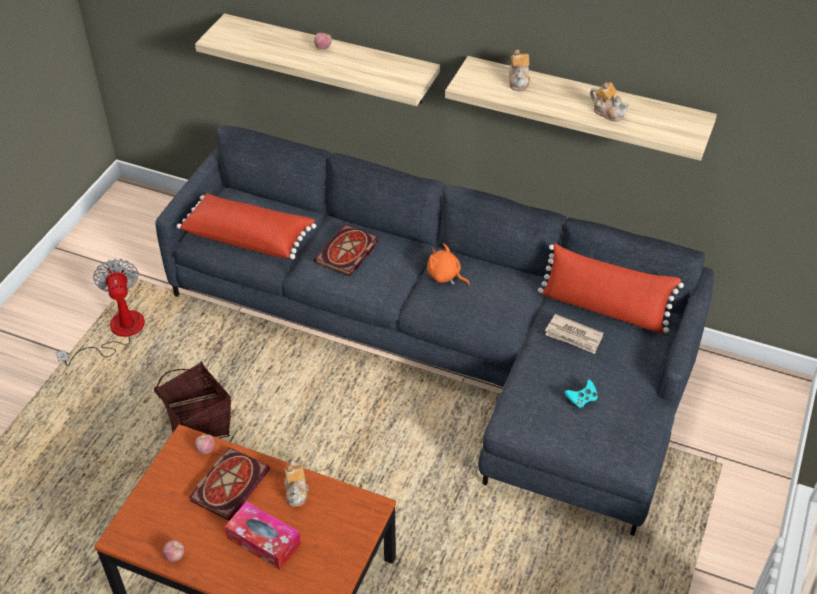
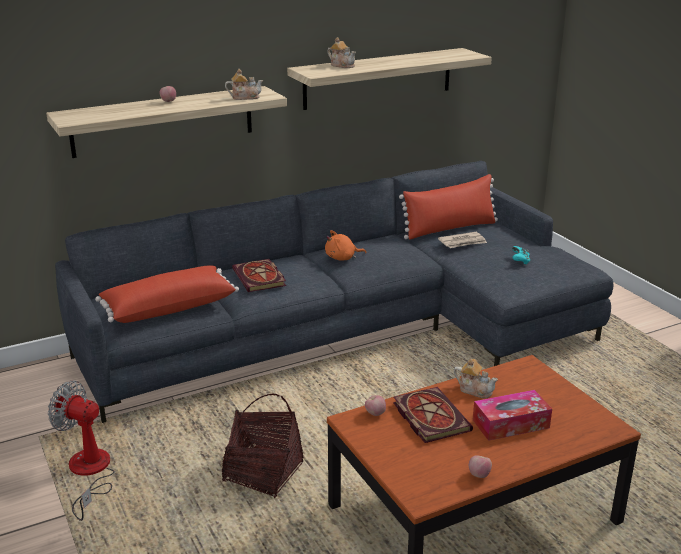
camera: 50 degrees left, 20 degrees down
(608, 112) = (415, 60): teapot -> teapot (244, 97)

